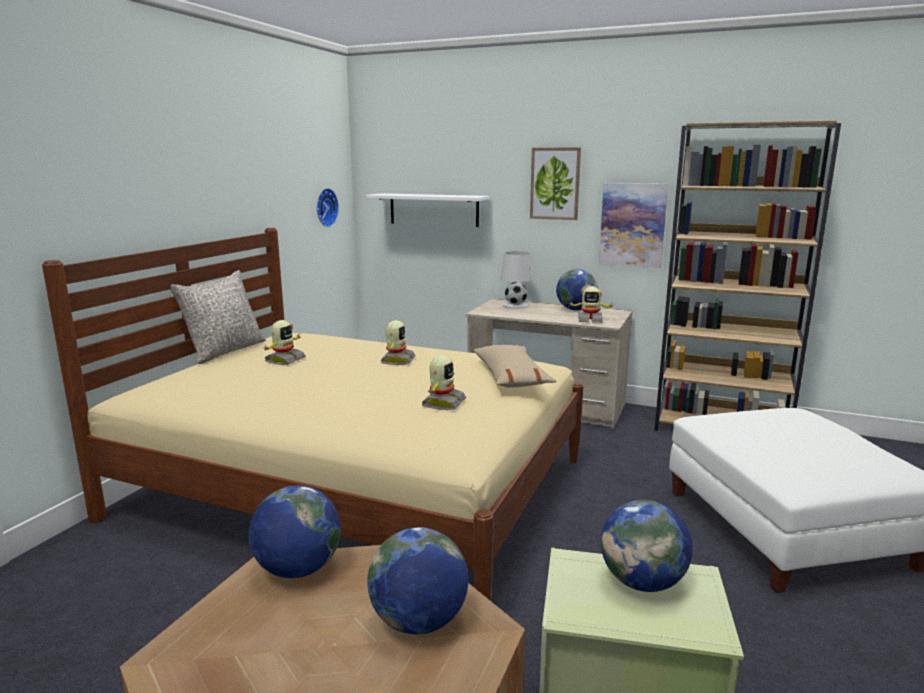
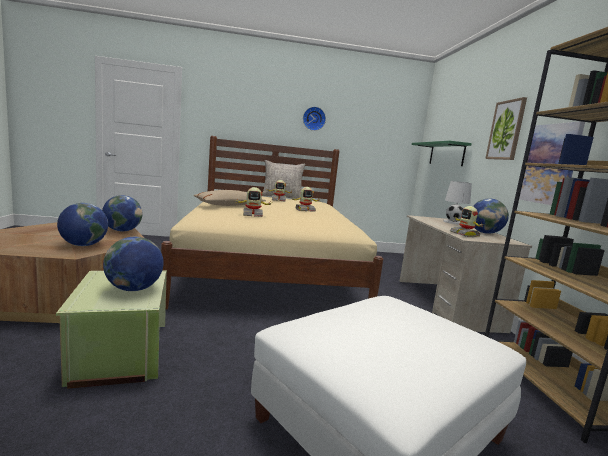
camera: 60 degrees right, 5 degrees down
(325, 207) = (390, 148): wall clock -> wall clock (314, 118)
(433, 209) = (446, 154): white shelf -> green shelf
(511, 377) = (315, 225): beige pillow -> beige pillow (229, 205)

